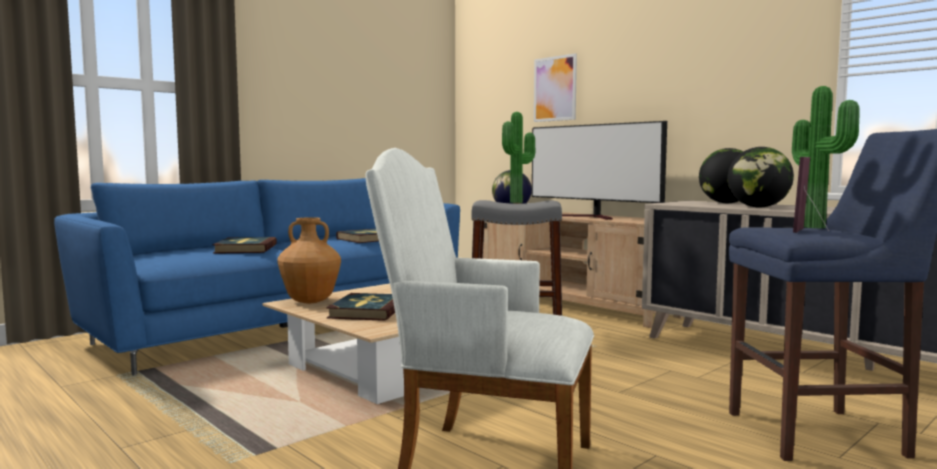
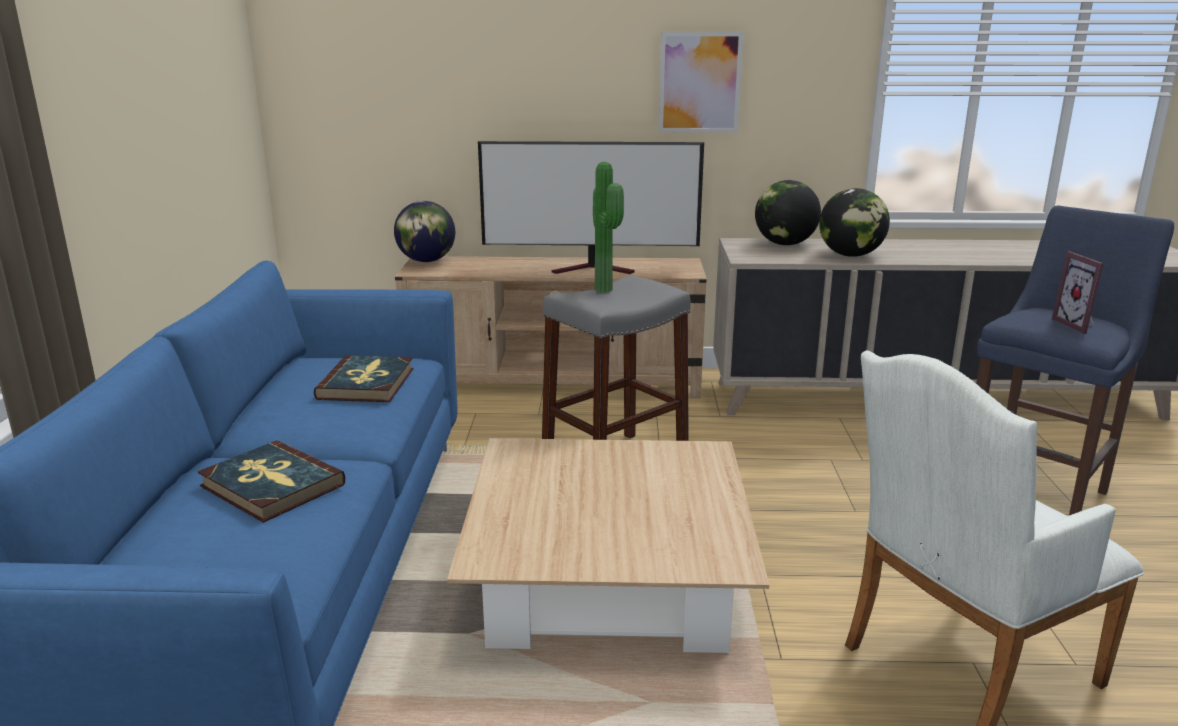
camera: 45 degrees left, 15 degrees up
(311, 301) = (505, 544): brown vase -> none
(367, 311) = (624, 531): book -> none
(555, 88) = (480, 73): picture -> picture (699, 82)
(818, 227) = (1045, 310): potted plant -> none

